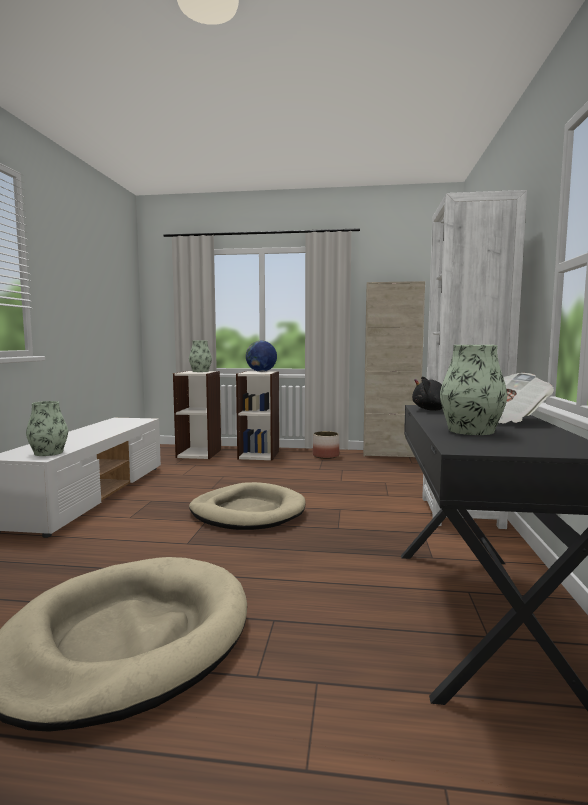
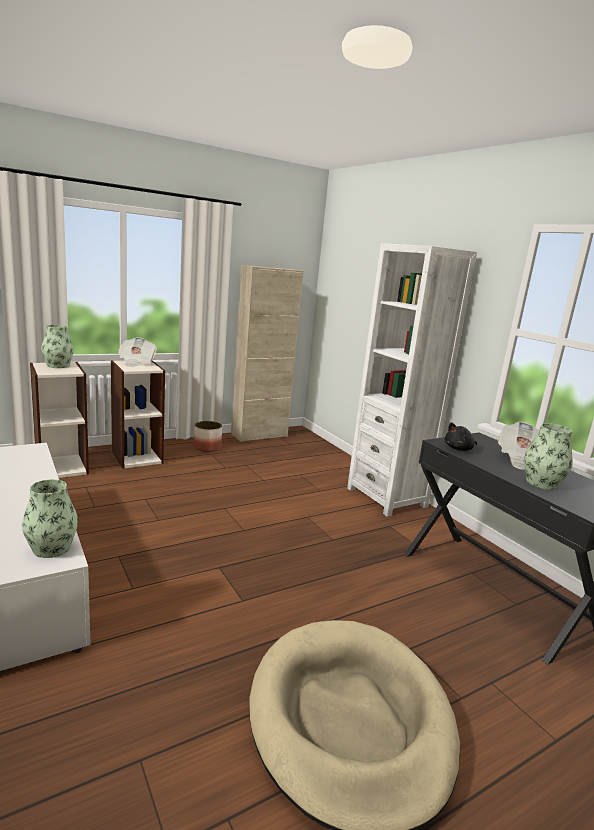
camera: 40 degrees left, 10 degrees up
(248, 512) = (239, 543): beige dog bed -> none
(261, 371) = (136, 362): globe -> newspaper

